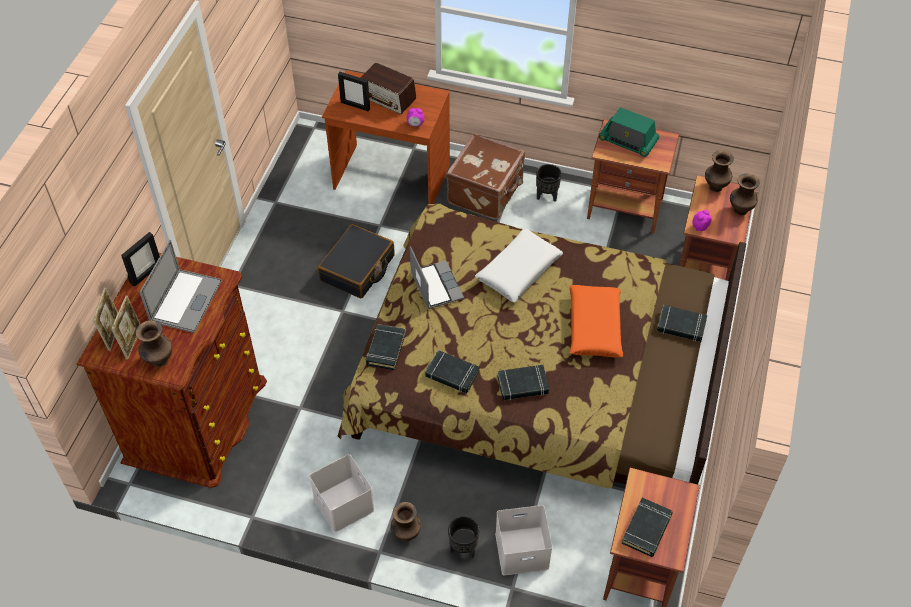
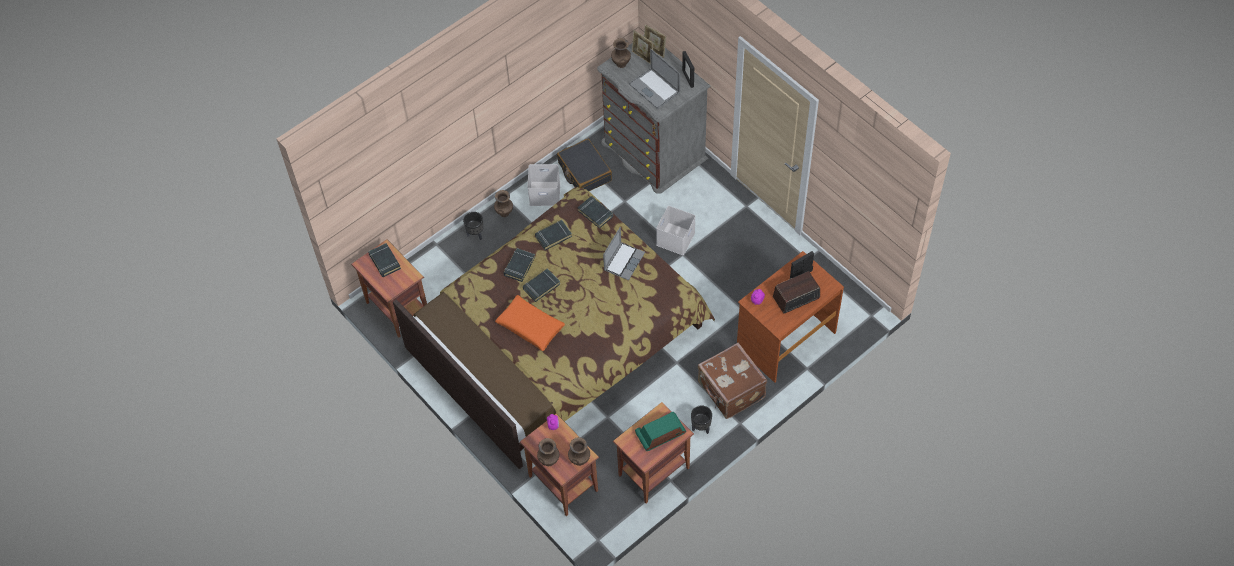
camera: 125 degrees right, 5 degrees up
(196, 418) = (654, 150): brown dresser -> grey dresser
(357, 268) = (712, 279): black suitcase -> black suitcase (584, 172)
(435, 285) = (624, 261): laptop -> laptop turned 75 degrees counterclockwise
(518, 271) = (603, 311): white pillow -> none
(523, 549) = (453, 261): white storage box -> white storage box (676, 239)
(681, 326) = (497, 376): black book -> black book (541, 286)

